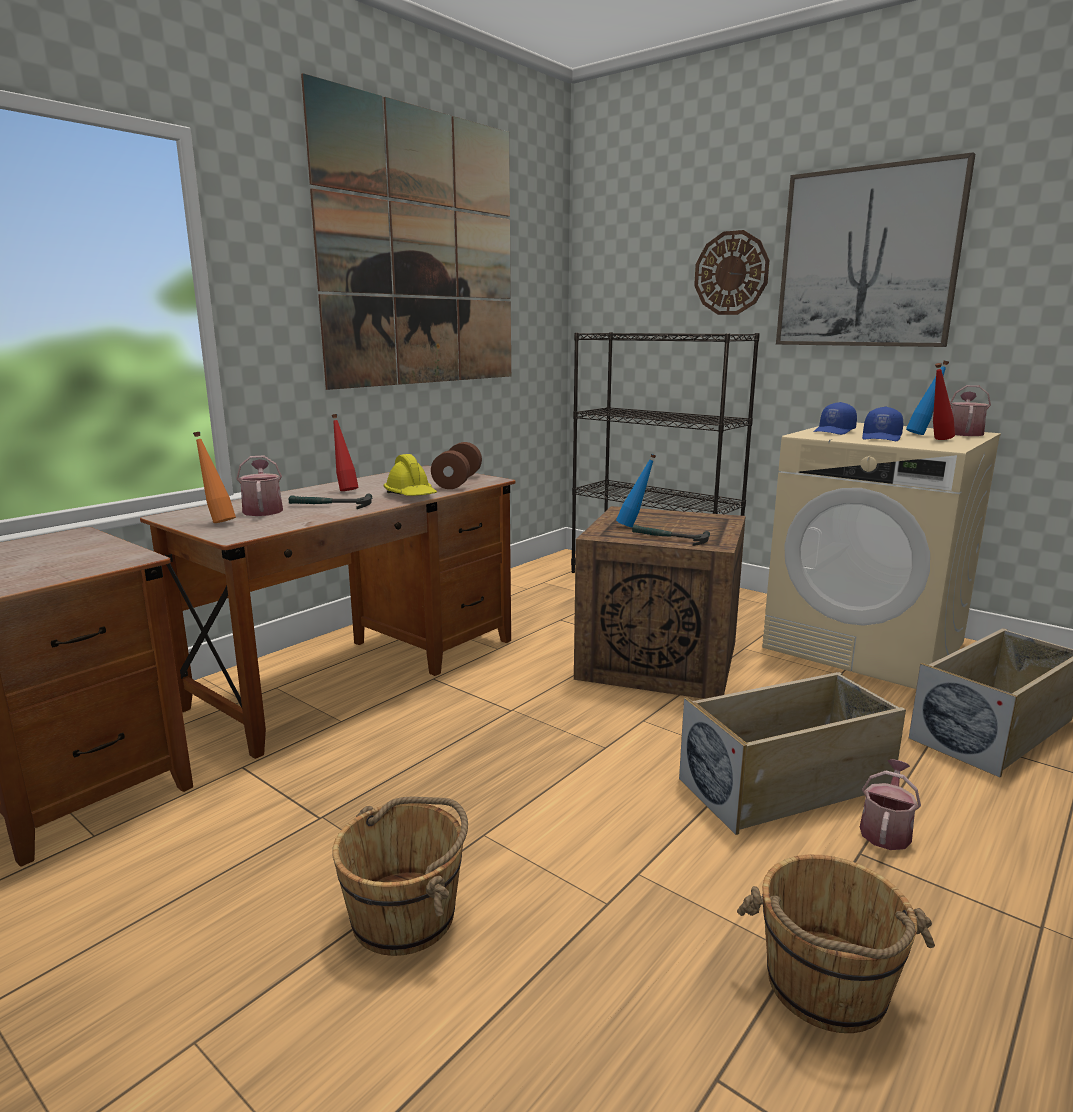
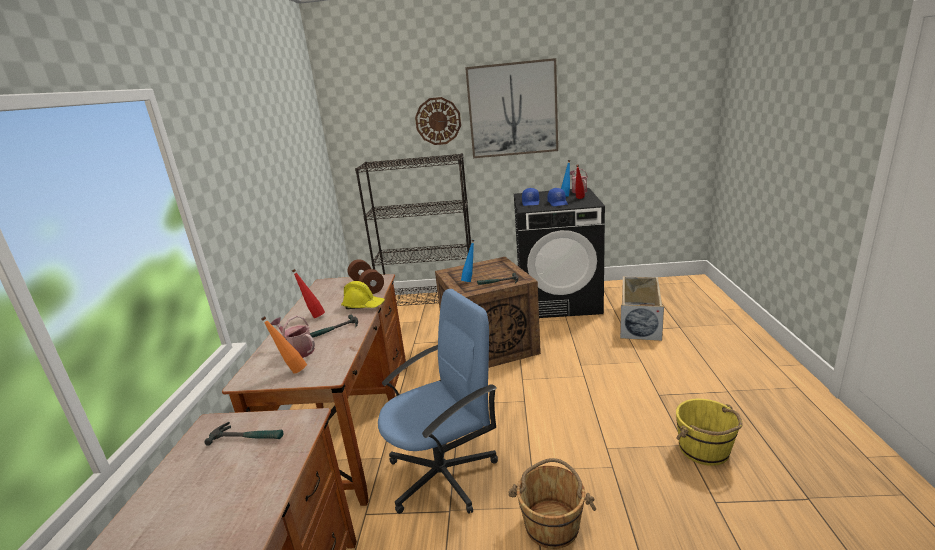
camera: 35 degrees left, 5 degrees up
(67, 552) = (248, 437): none -> hammer
(374, 775) = (443, 474): none -> blue office chair
(422, 251) = (269, 137): picture -> none
(787, 783) = (606, 379): beige storage box -> none
(826, 986) = (704, 450): brown bucket -> yellow bucket
(865, 645) = (559, 300): beige washing machine -> black washing machine
(886, 830) = (655, 381): watering can -> none

